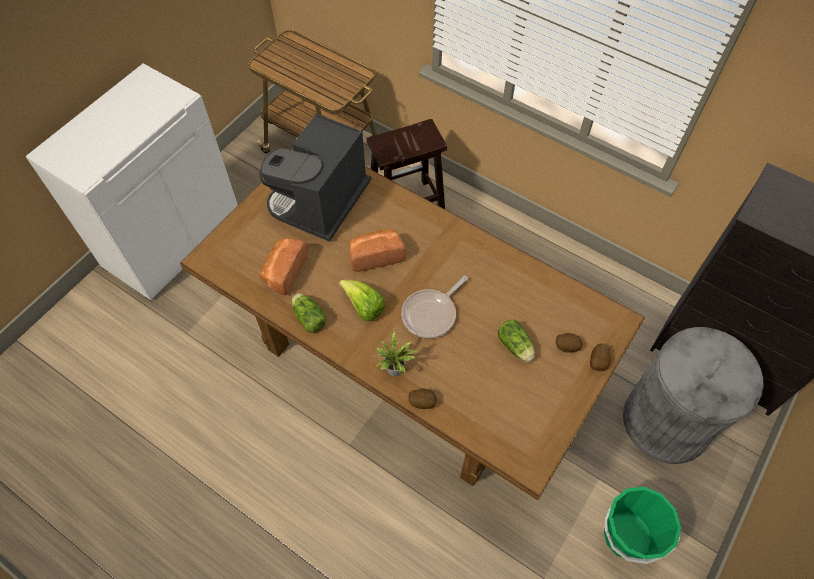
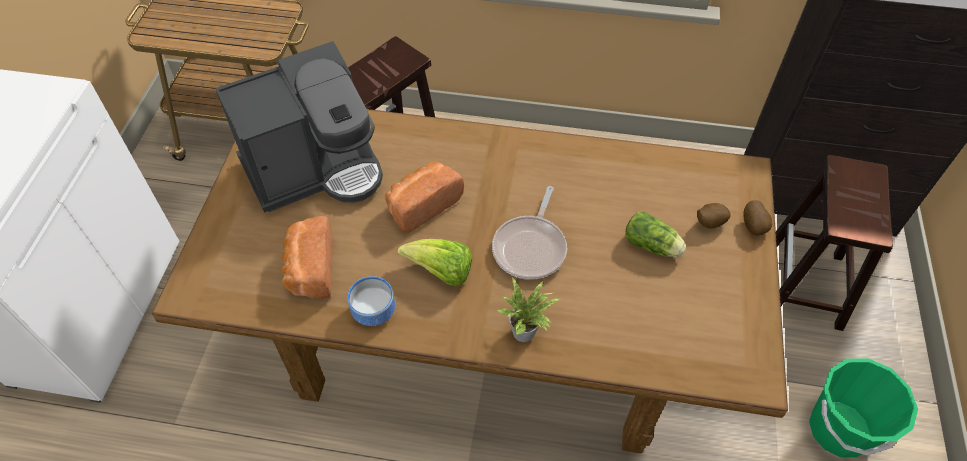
camera: 25 degrees left, 5 degrees down
(308, 316) = (374, 313): lettuce -> bowl
(321, 203) = (316, 169): coffee machine -> coffee machine turned 120 degrees counterclockwise
(422, 402) = (581, 358): potato -> none
(666, 422) = (804, 285): grey trash can -> brown stool

